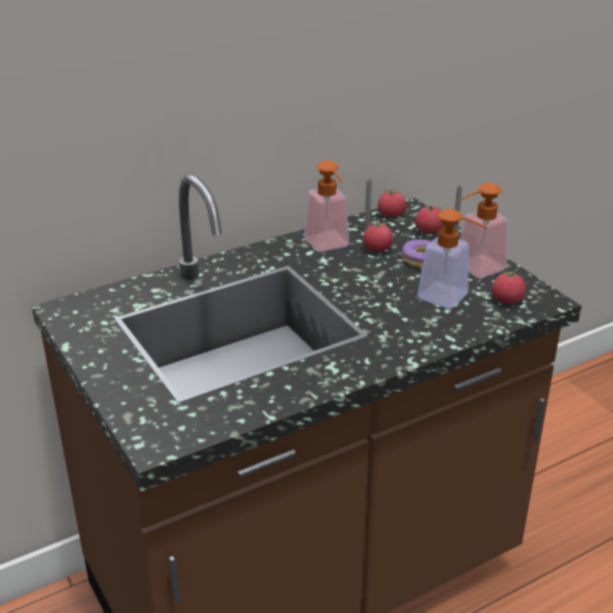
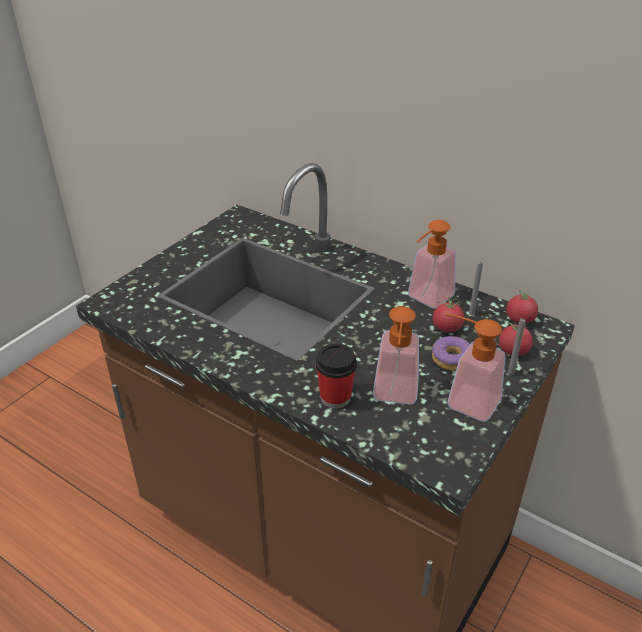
camera: 65 degrees right, 5 degrees up
(434, 328) = (335, 397): none -> cup
(507, 300) = (424, 437): tomato -> none

